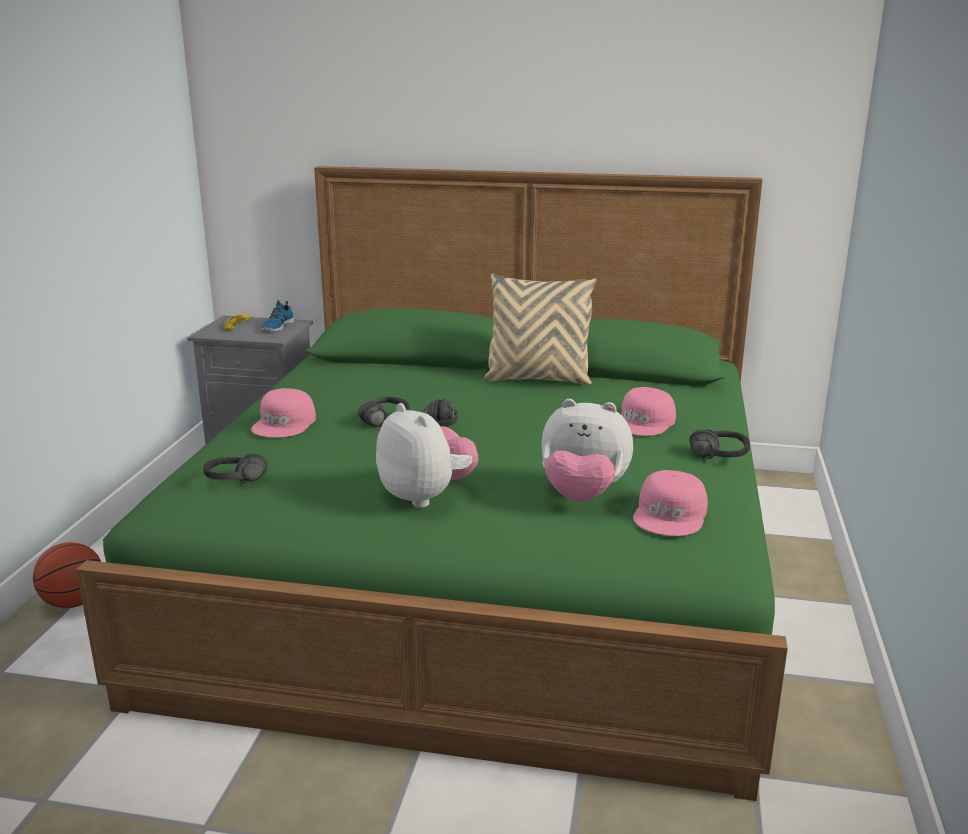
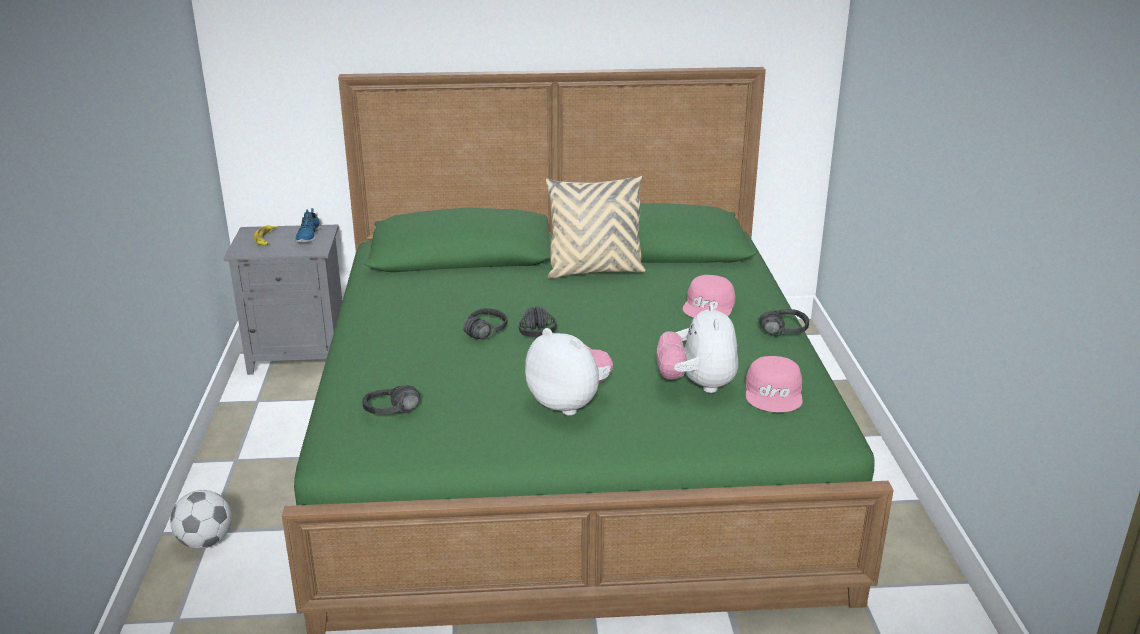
camera: 15 degrees left, 5 degrees up
(73, 603) = (205, 542): basketball -> football
(285, 424) = (395, 346): pink cap -> none
(582, 496) = (697, 385): plush toy -> plush toy turned 90 degrees clockwise

